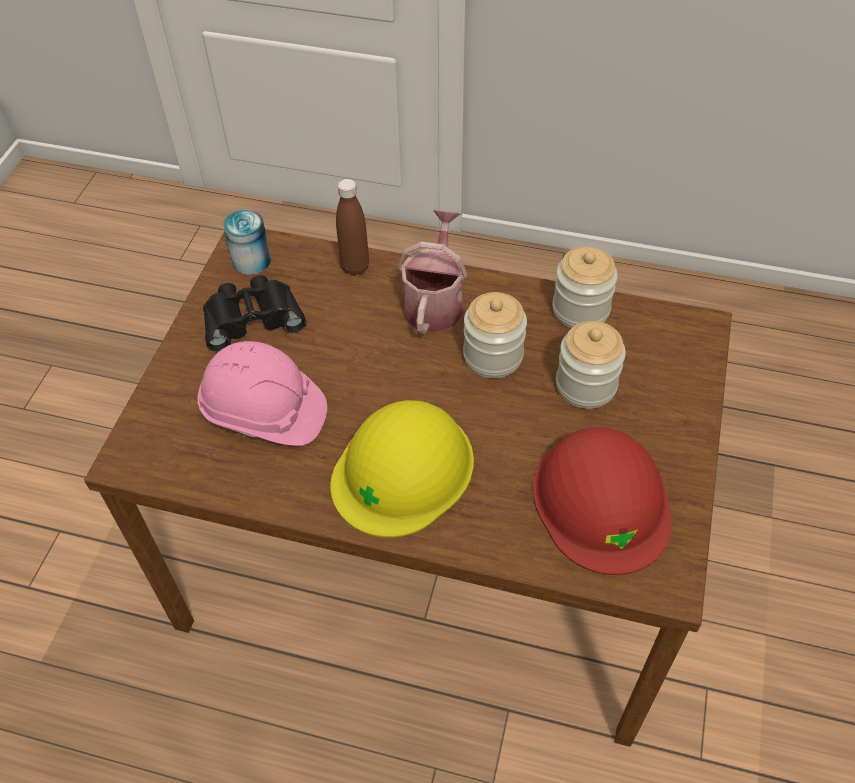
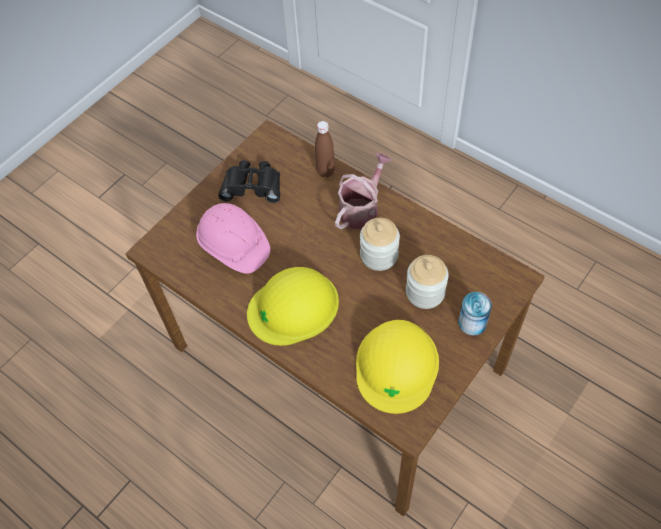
camera: 25 degrees right, 5 degrees up
(251, 261) = (268, 148): can -> can (472, 322)
(580, 310) = (448, 243): jar -> none
(601, 500) = (396, 365): red hard hat -> yellow hard hat

